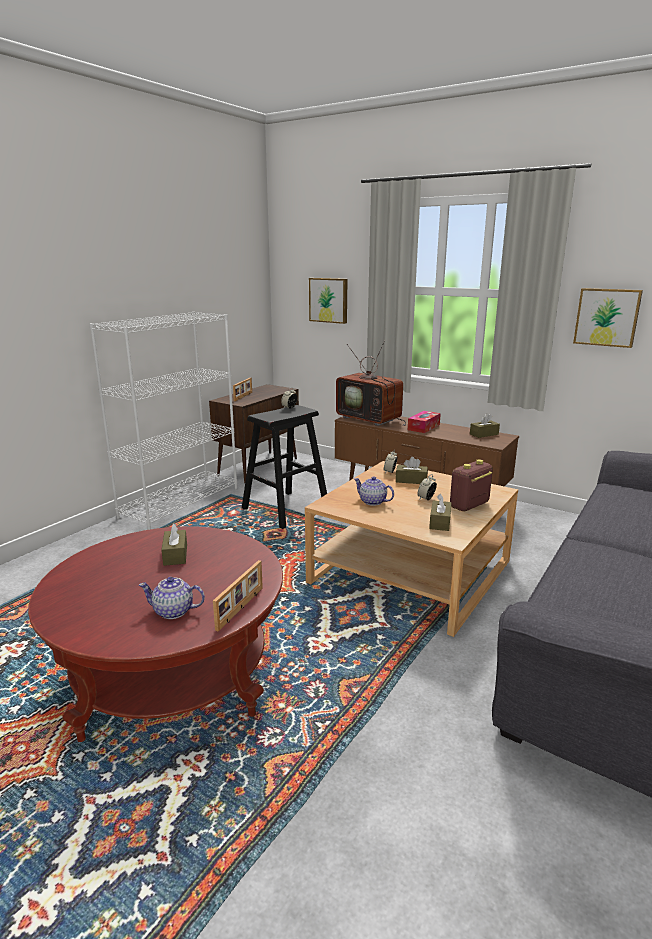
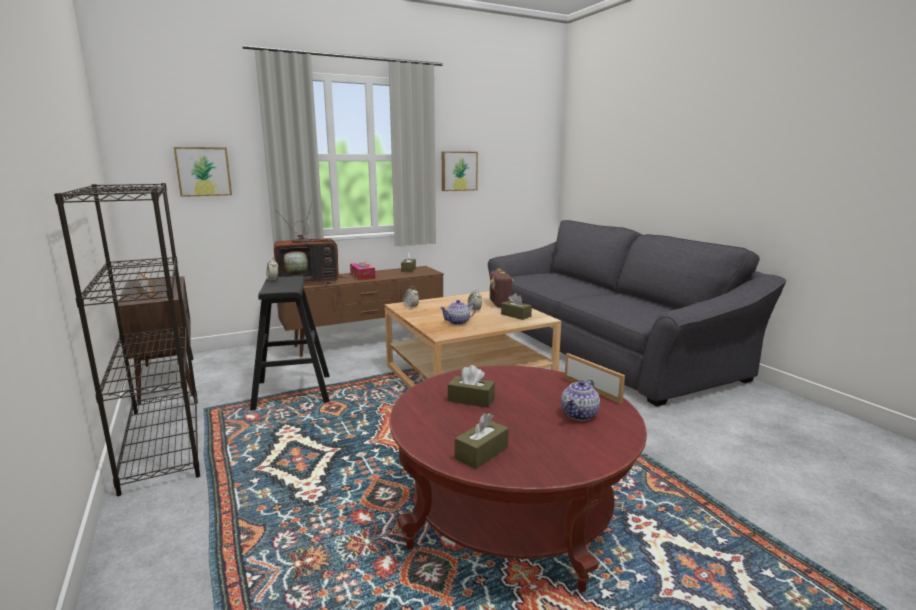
camera: 60 degrees left, 5 degrees down
(180, 502) = (162, 441): white bookcase -> black bookcase
(411, 480) = (437, 306): brown tissue box -> brown tissue box (481, 453)

